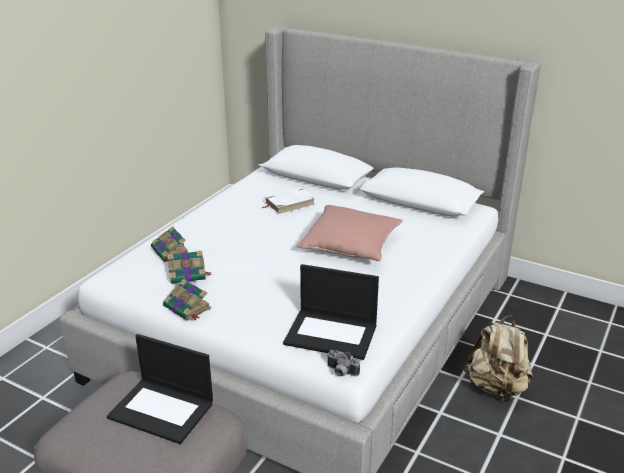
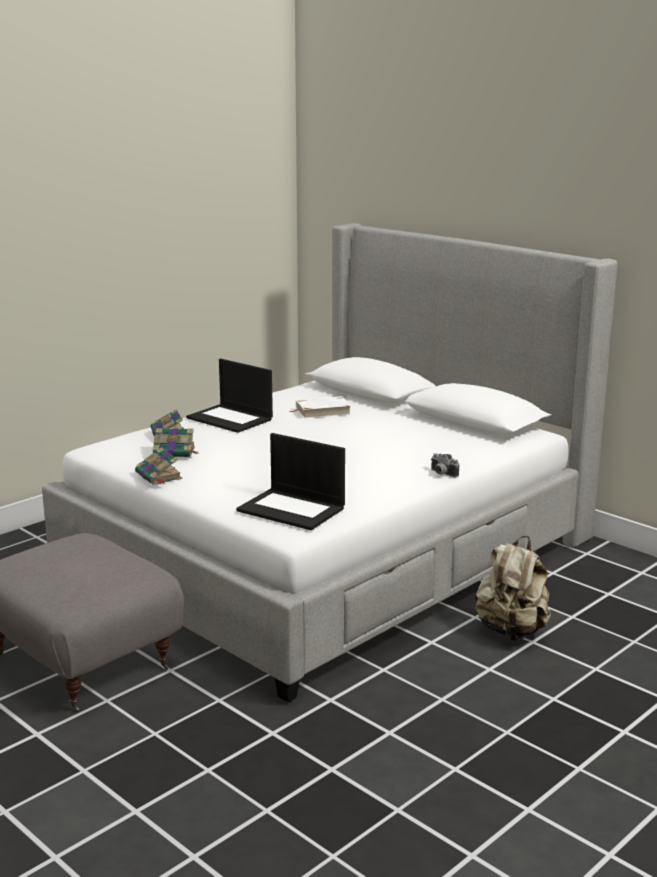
camera: 15 degrees right, 10 degrees down
(162, 410) = (101, 559): laptop -> laptop (231, 419)
(341, 372) = (281, 537): camera -> camera (441, 474)
(350, 245) = (365, 449): pink pillow -> none

